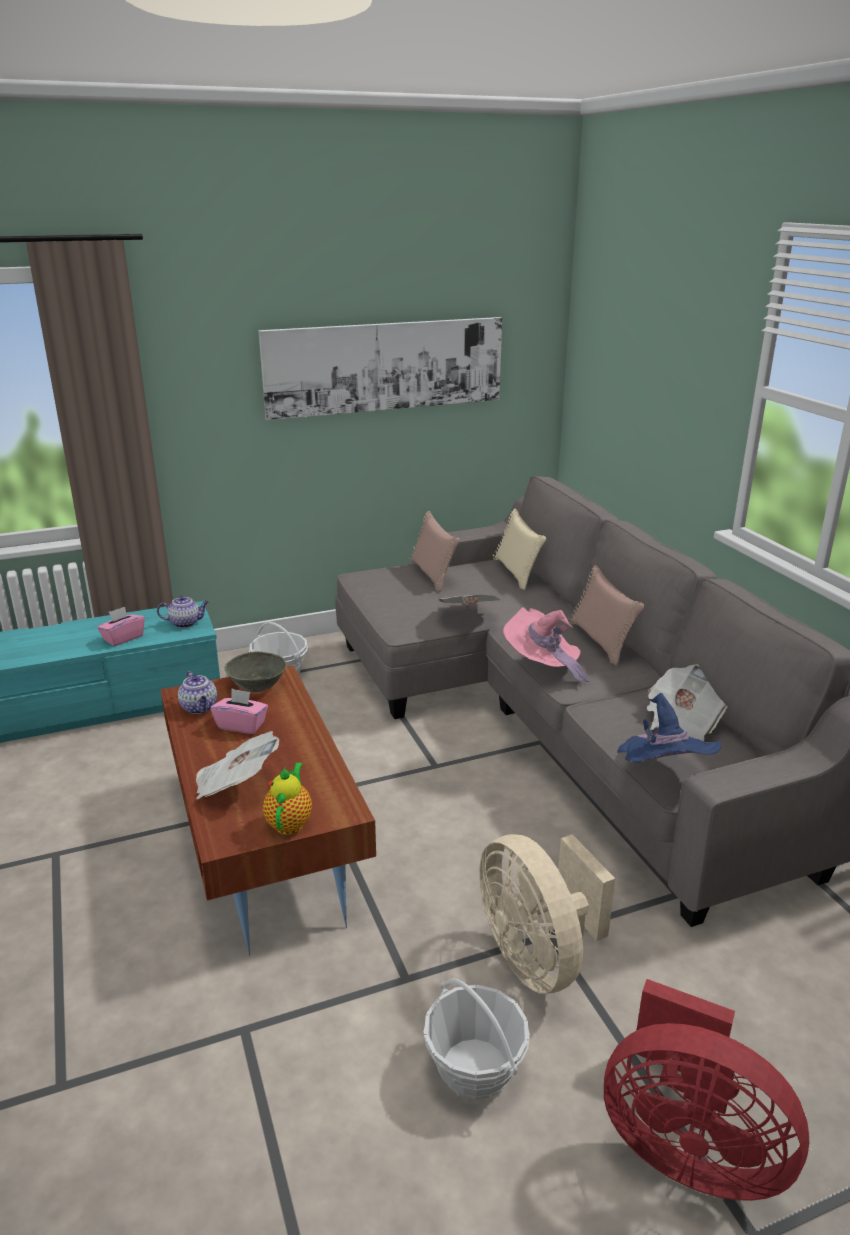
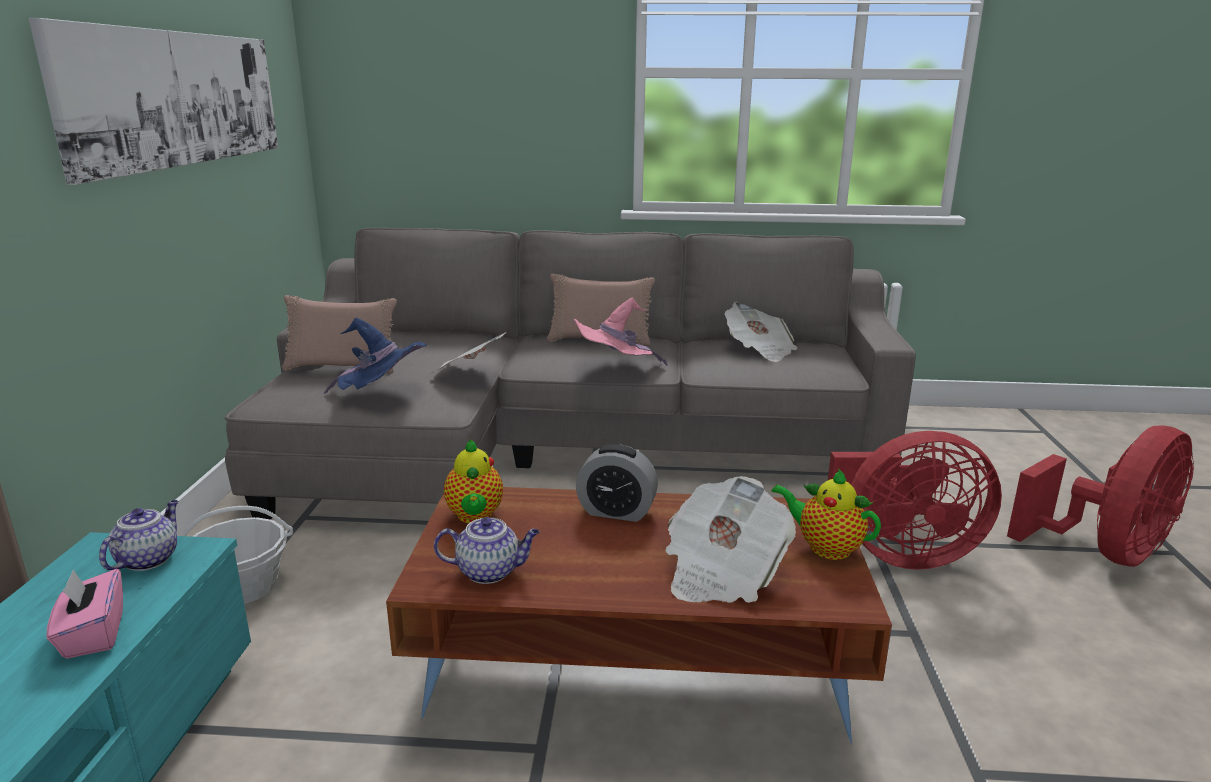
camera: 65 degrees left, 5 degrees down
(241, 725) = (573, 545): pink tissue box -> none
(258, 685) = (475, 517): grey bowl -> teapot
(293, 729) = (616, 512): none -> alarm clock
(474, 1068) = (1033, 623): basket -> none
(517, 573) = (411, 336): beige pillow -> none
(537, 957) = (900, 554): beige fan -> red fan
(662, 774) = (827, 373): blue hat -> blue hat (382, 394)

